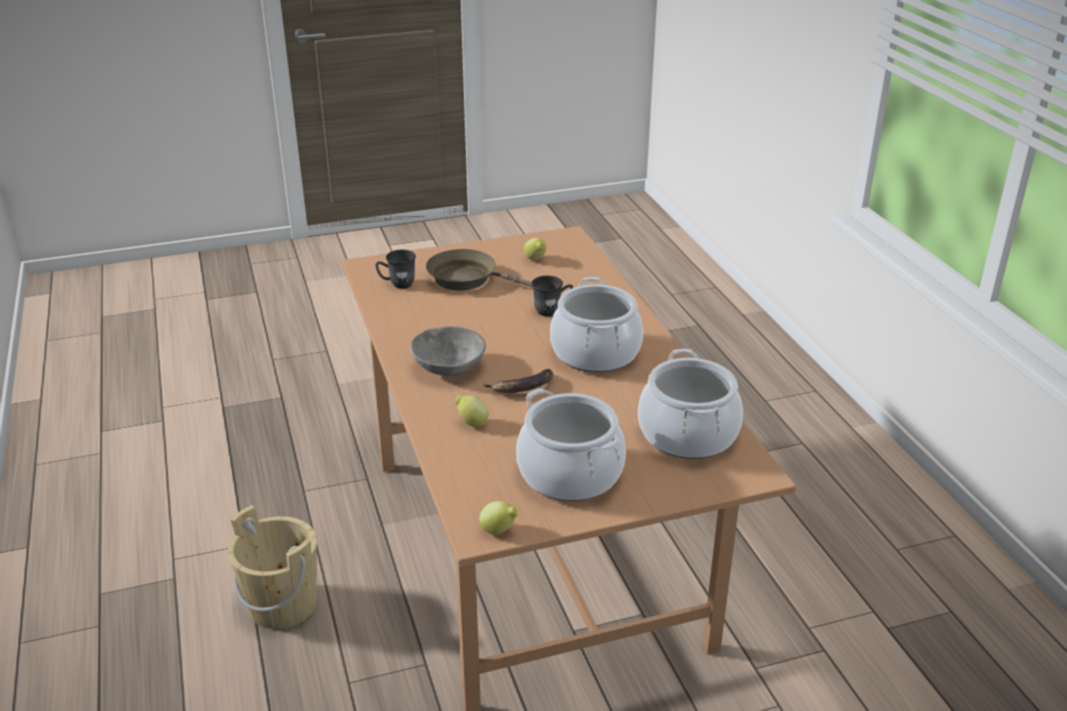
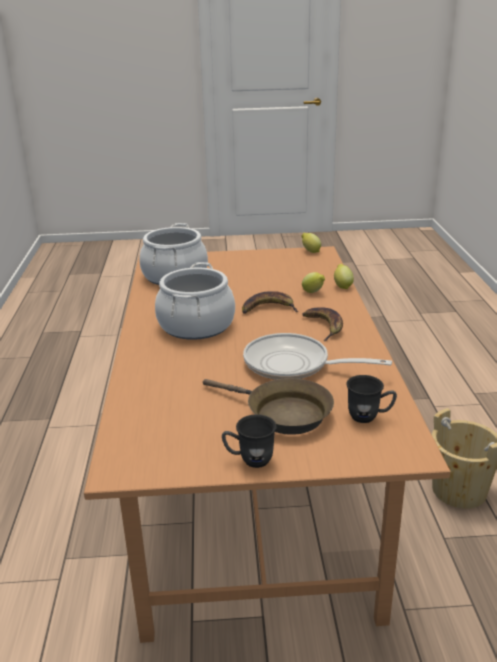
camera: 165 degrees left, 5 degrees down
(447, 368) = (324, 326): grey bowl -> banana
(470, 319) = (293, 365): none -> frying pan
(535, 260) = (188, 432): lemon -> lemon (342, 286)
(552, 310) = (208, 365): grey mug -> grey mug (249, 460)
(570, 474) = (260, 266): cooking pot -> none

